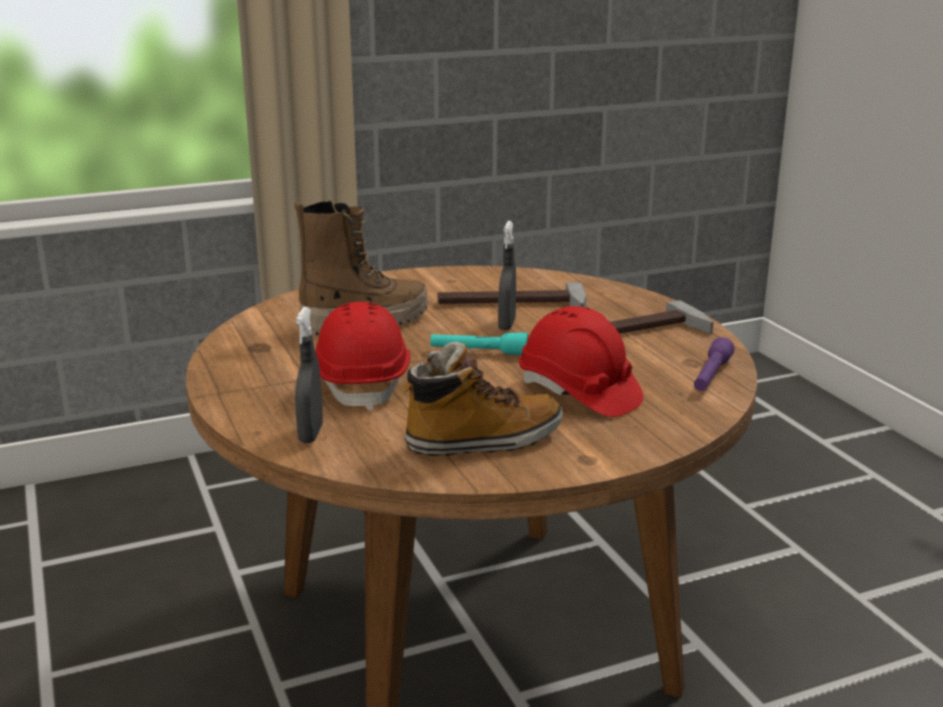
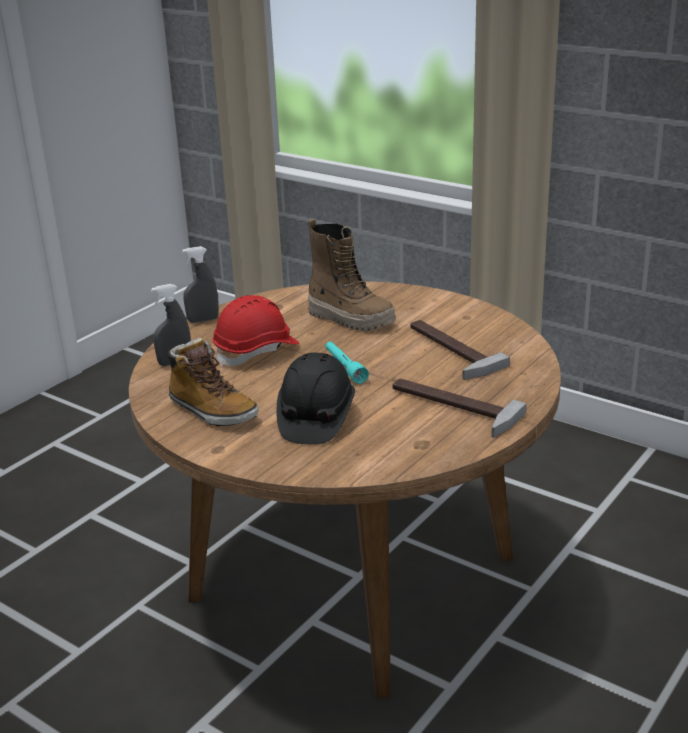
camera: 60 degrees right, 5 degrees up
(506, 324) = (407, 361): grey spray bottle -> grey spray bottle (203, 320)
(578, 393) = (315, 419): red hard hat -> black hard hat
(711, 376) = (402, 458): purple flashlight -> none

